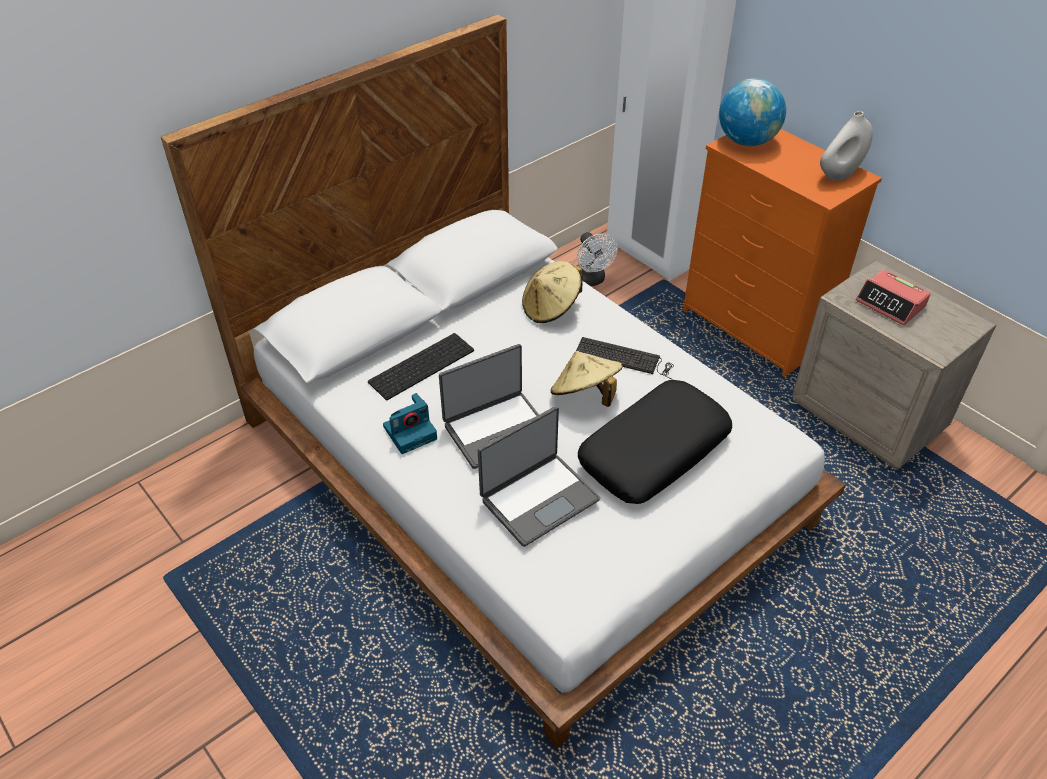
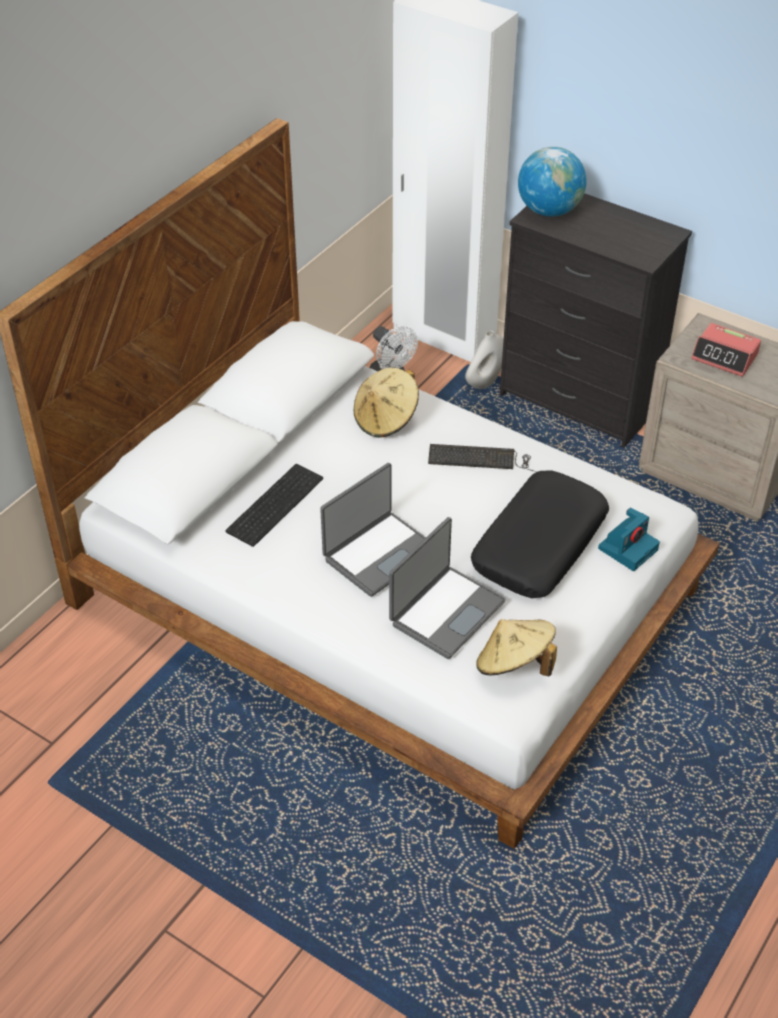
camera: 15 degrees left, 0 degrees up
(411, 432) = (292, 573): camera -> camera (628, 548)
(585, 395) = (454, 503): beige hat -> beige hat (514, 665)
(754, 329) = (579, 402): orange dresser -> black dresser
(839, 175) = (651, 234): white vase -> white vase (484, 382)

